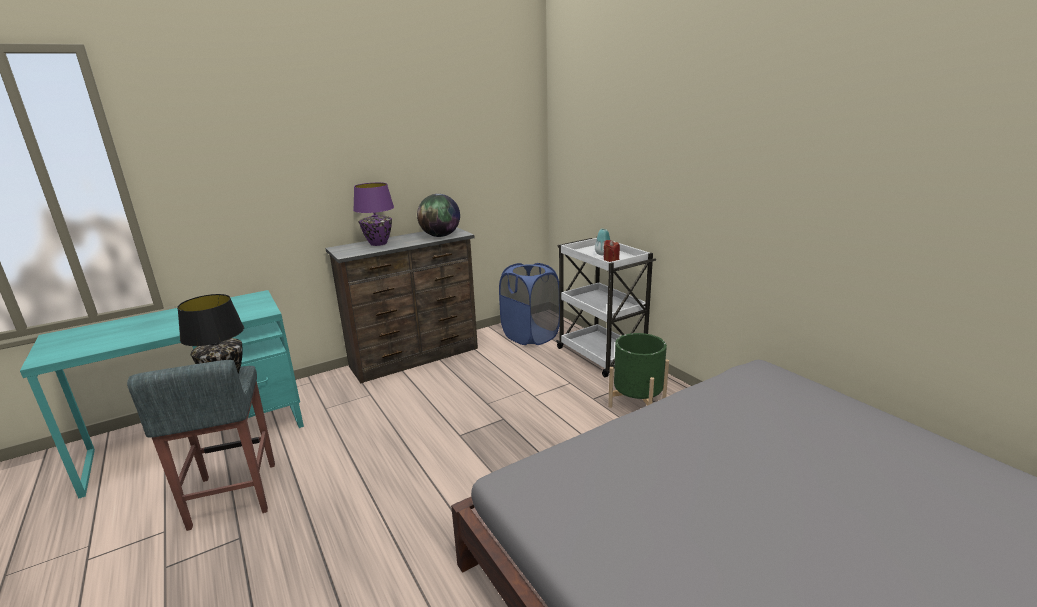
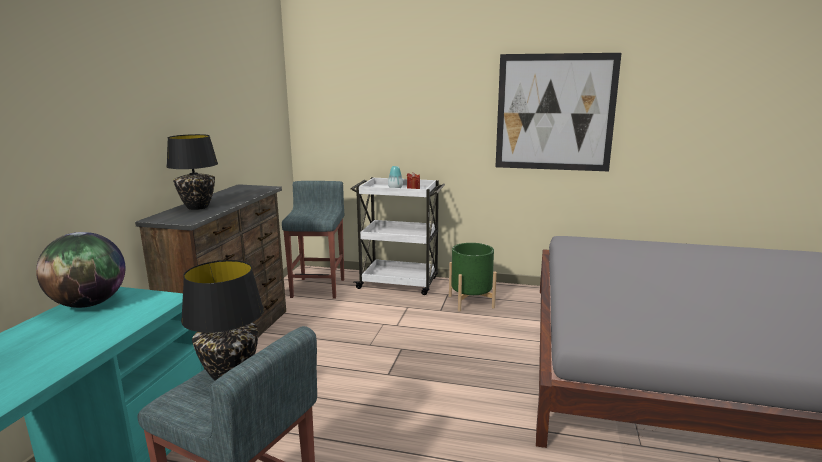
camera: 45 degrees left, 5 degrees down
(378, 243) = (198, 207): purple table lamp -> black table lamp
(440, 236) = (250, 192): globe -> globe (89, 304)
(530, 336) = (318, 287): blue laundry basket -> grey stool
(786, 189) = (554, 113): none -> picture

